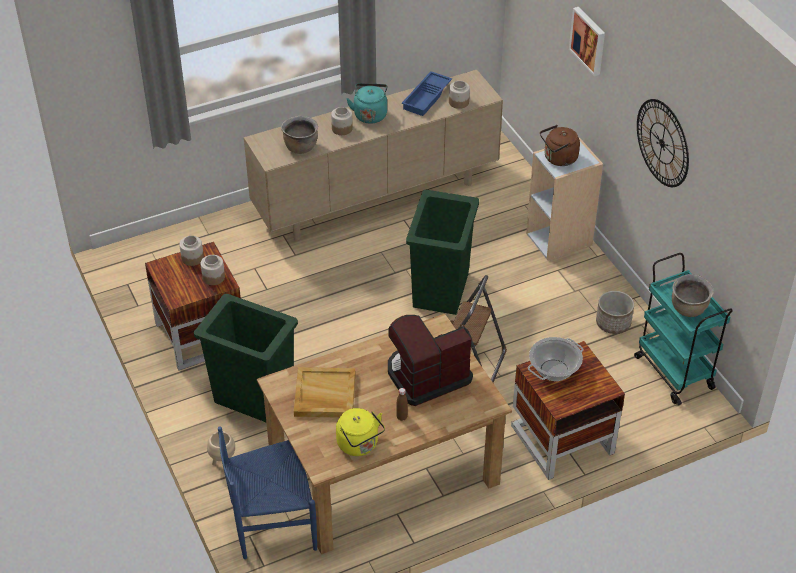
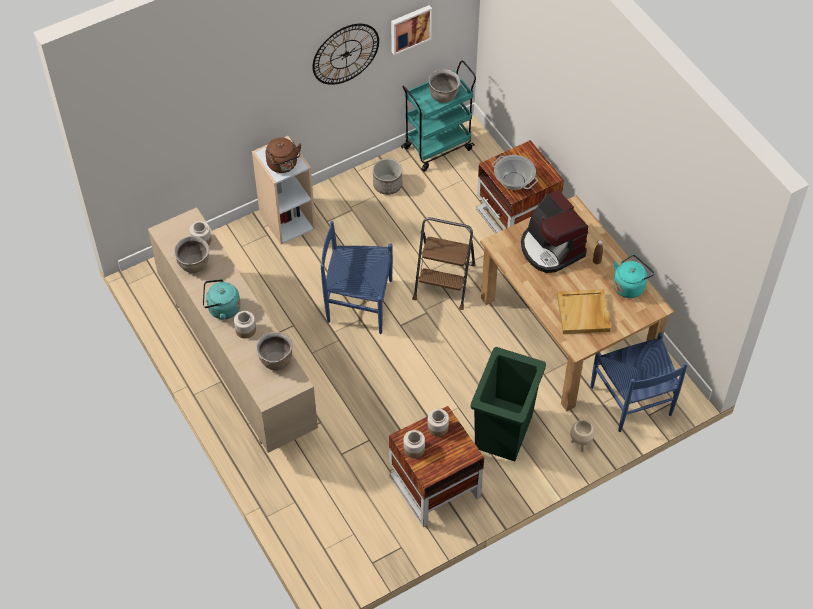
camera: 95 degrees left, 10 degrees up
(359, 445) = (630, 286): yellow kettle -> turquoise kettle
(427, 97) = (194, 265): blue tray -> brown cooking pot
(441, 290) = (358, 303): green trash can -> blue chair
(589, 40) = (233, 83): picture -> picture (410, 28)

